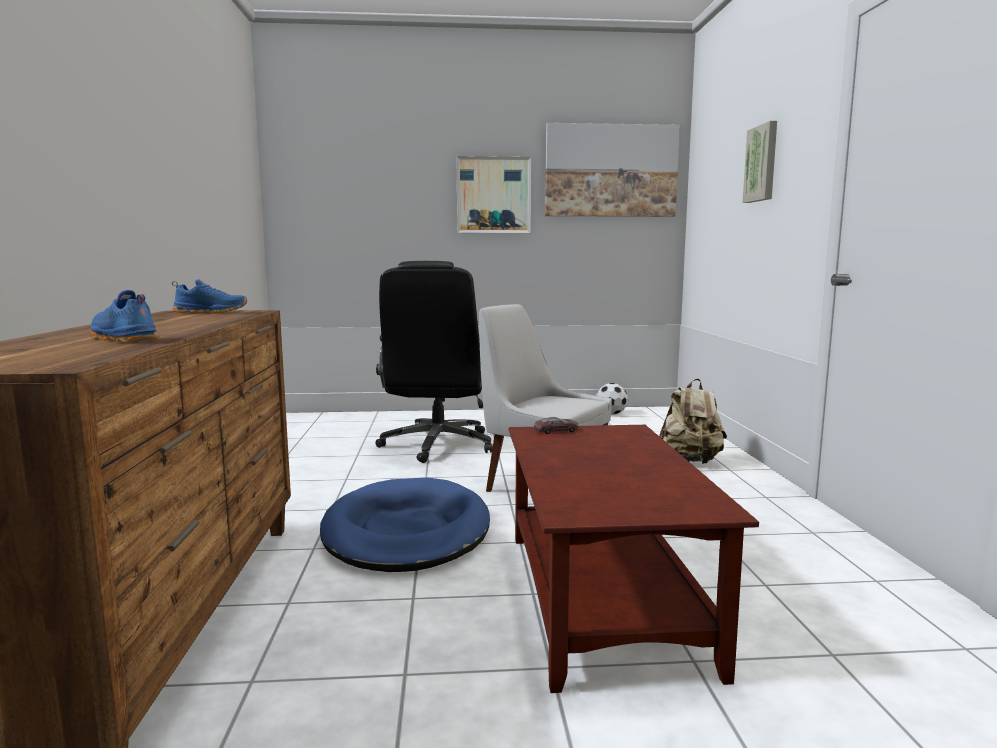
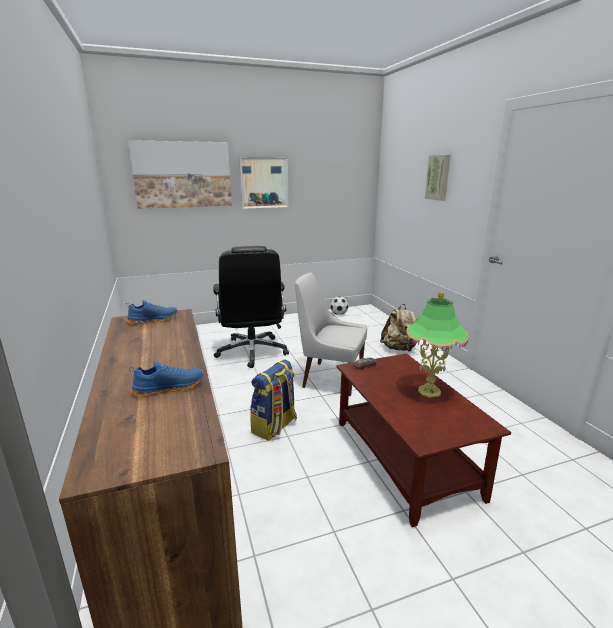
camera: 15 degrees left, 10 degrees up
(122, 338) = (169, 387): blue shoe -> blue shoe turned 135 degrees clockwise
(406, 532) = (275, 427): blue dog bed -> backpack
(610, 171) = (335, 166): picture -> picture (182, 174)
(642, 464) = (429, 391): none -> table lamp

